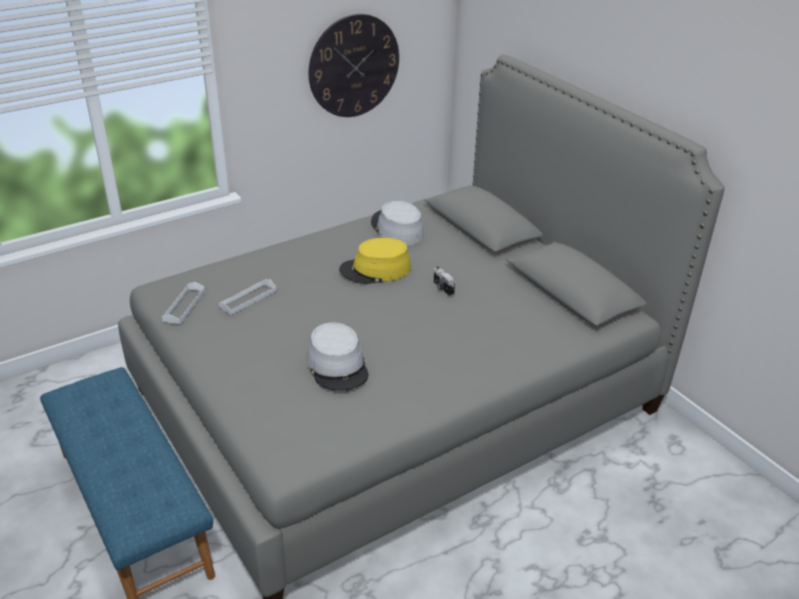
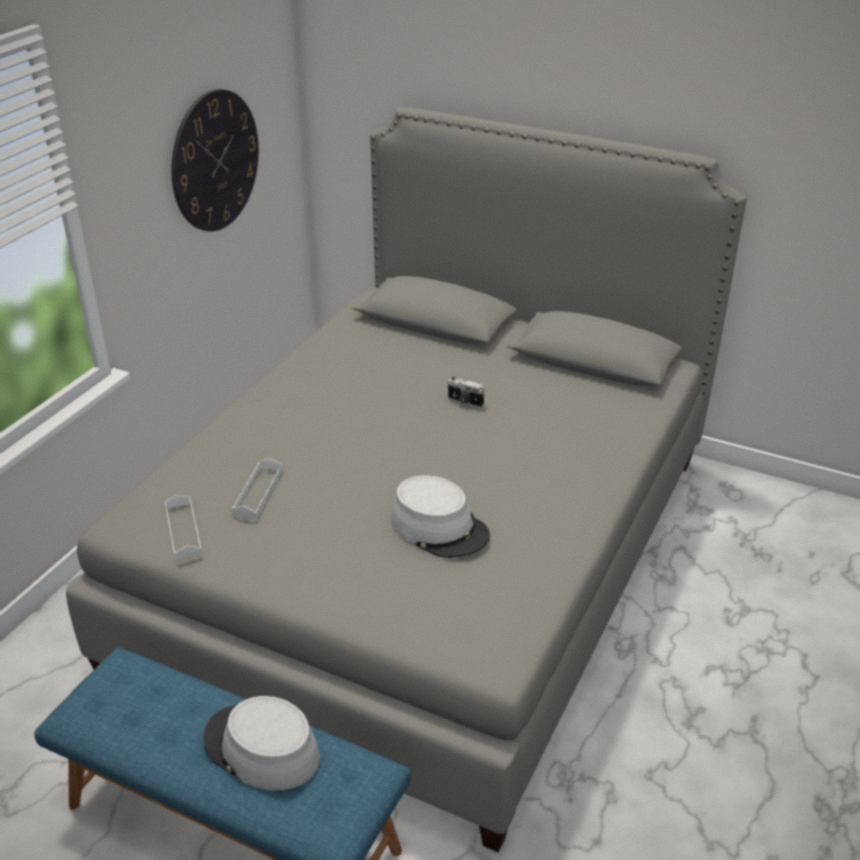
camera: 30 degrees left, 0 degrees up
(375, 270) = (372, 406): yellow hat -> none
(397, 229) = (347, 352): grey hat -> grey hat (261, 748)

